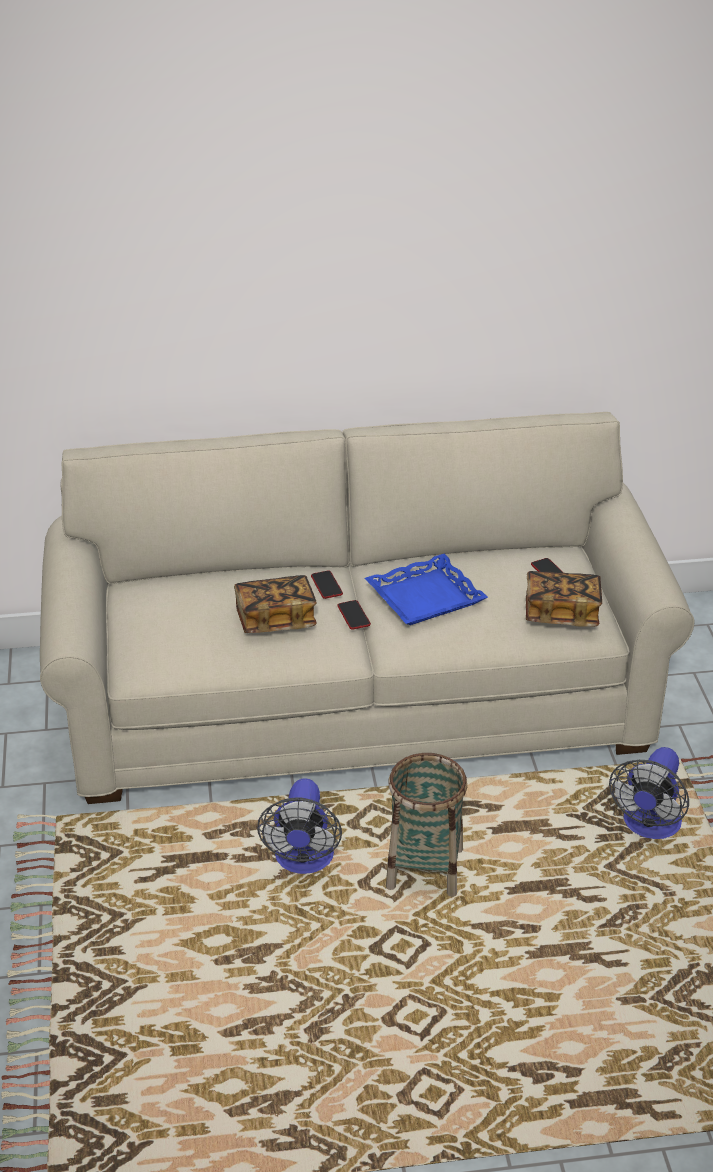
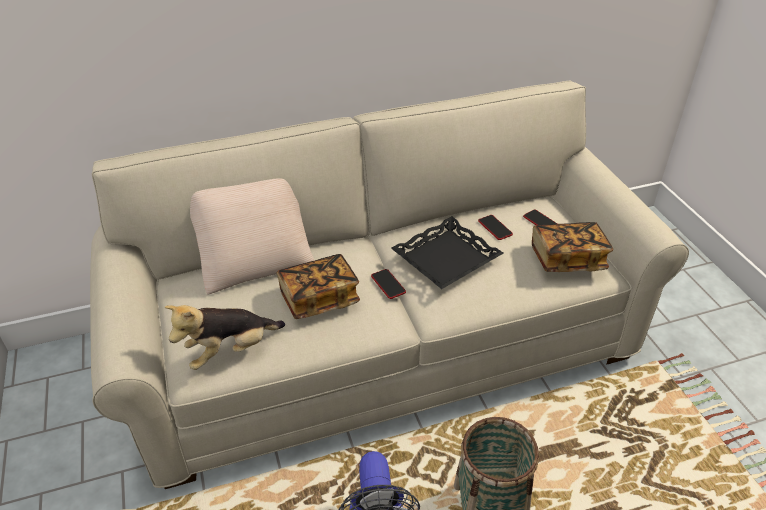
camera: 10 degrees left, 5 degrees up
(175, 656) = (230, 351): none -> plush toy
(216, 576) = (256, 260): none -> beige pillow
(326, 585) = (356, 257): phone -> phone (495, 228)
(425, 598) = (446, 259): blue tray -> black tray
(649, 827) = (660, 432): fan -> none

